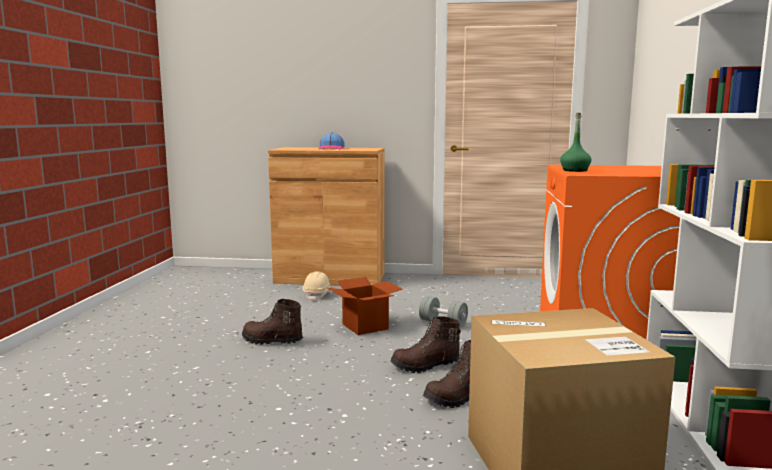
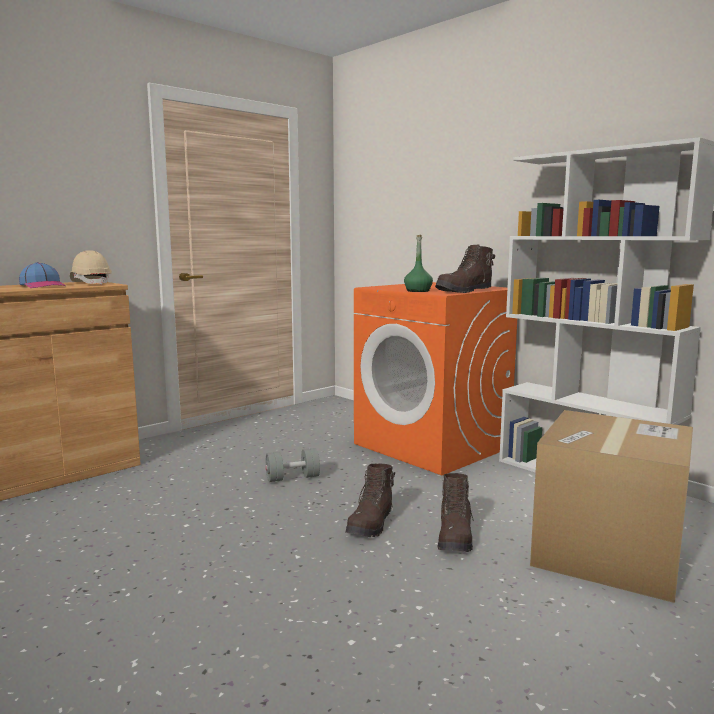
camera: 50 degrees left, 0 degrees up
(271, 341) = (159, 576): brown boot -> brown boot (465, 291)
(317, 295) = (86, 499): beige hard hat -> beige hard hat (91, 283)
(365, 326) = (229, 512): cardboard box -> none

